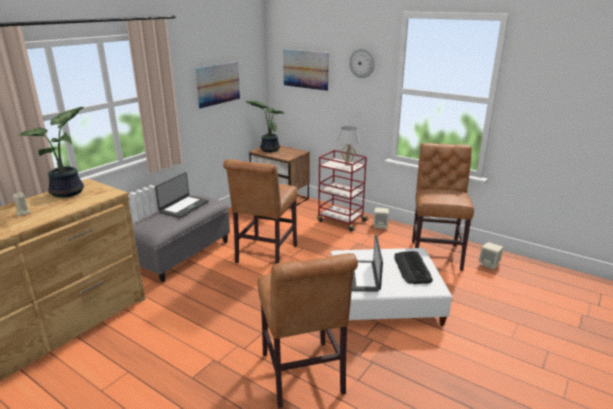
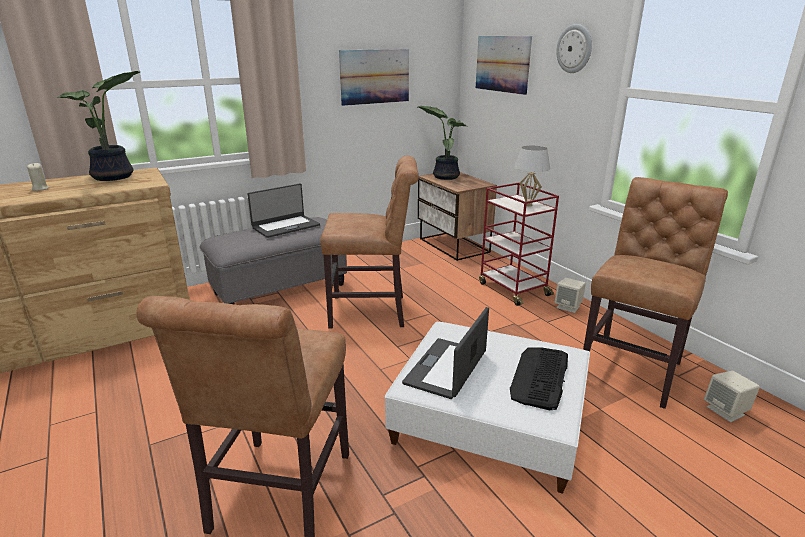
camera: 25 degrees right, 0 degrees up
(264, 256) = (373, 312): brown chair -> brown chair turned 135 degrees counterclockwise

